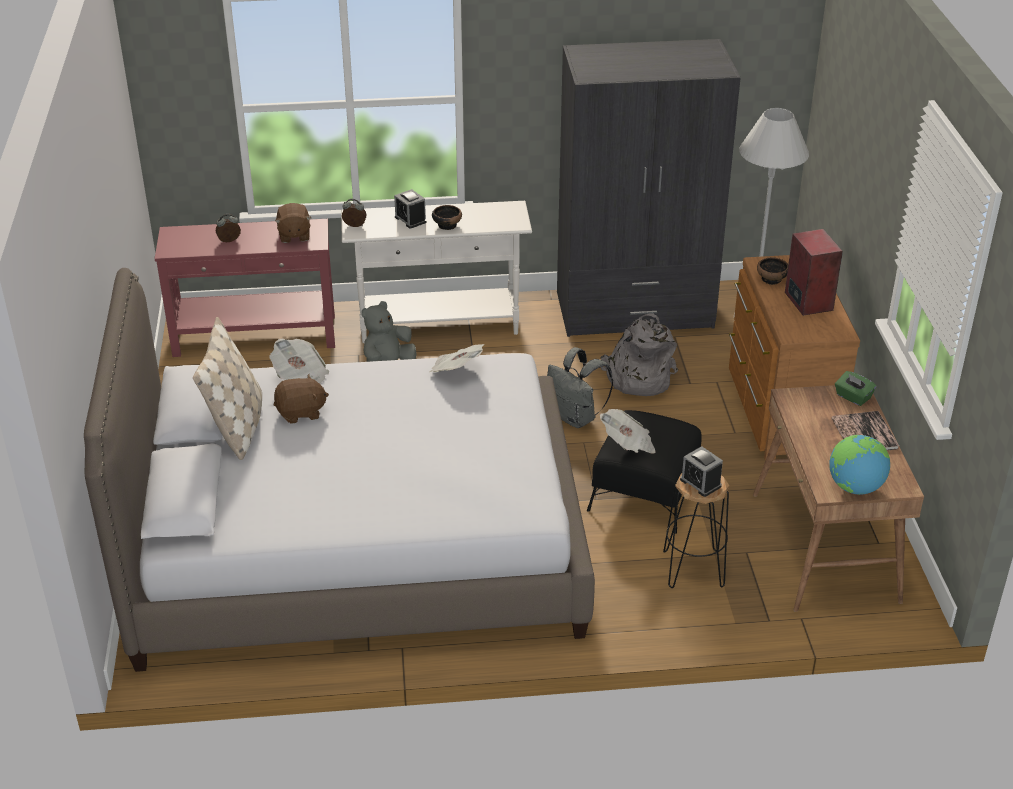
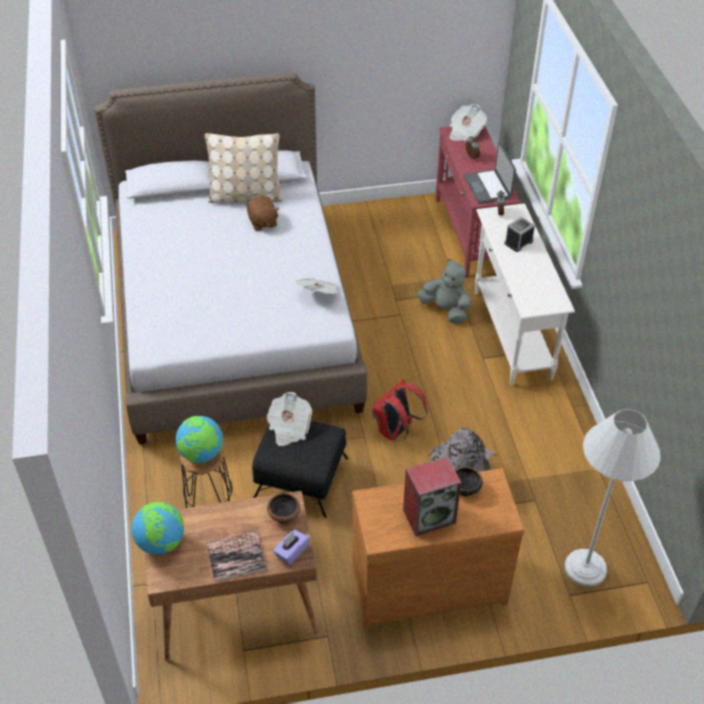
camera: 85 degrees right, 10 degrees up
(294, 235) = (488, 187): brown plush toy -> laptop
(301, 377) = (303, 217): newspaper -> newspaper (465, 132)
(447, 225) = (515, 264): bowl -> bowl (284, 514)
(577, 418) = (395, 431): grey backpack -> red backpack
(635, 310) = (571, 469): grey wardrobe -> none
(700, 483) = (201, 454): alarm clock -> globe
(853, 397) = (291, 552): green tissue box -> purple tissue box

